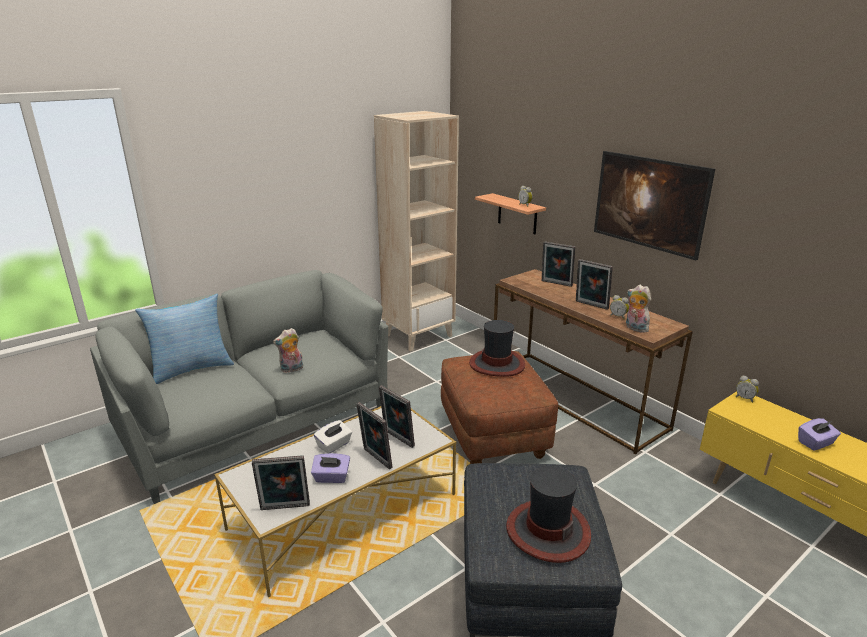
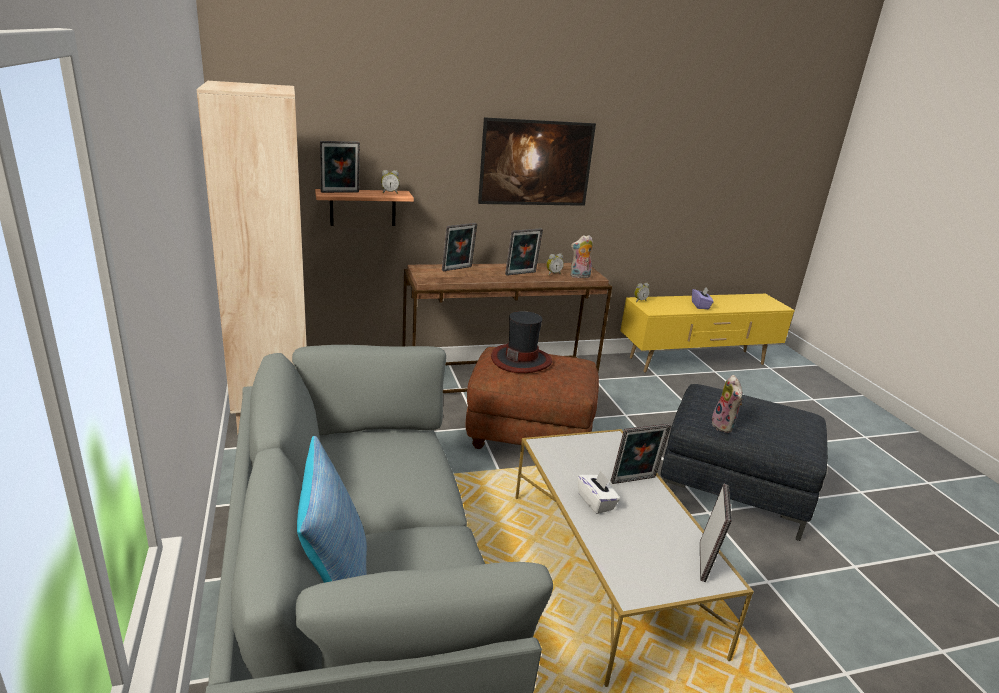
camera: 70 degrees left, 0 degrees up
(291, 369) = (424, 485): plush toy -> plush toy (724, 426)
(331, 477) = (658, 517): purple tissue box -> none
(397, 439) = (603, 459): picture frame -> picture frame (340, 192)
(547, 531) = (779, 420): hat -> none

